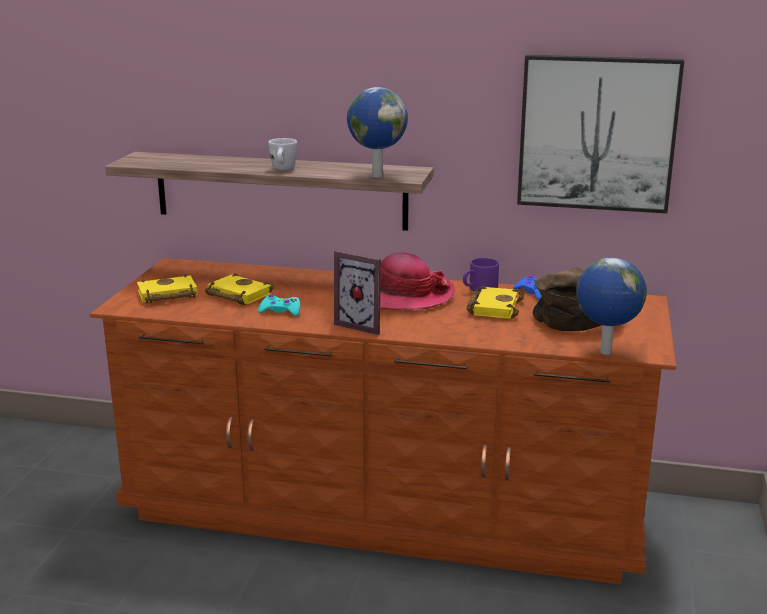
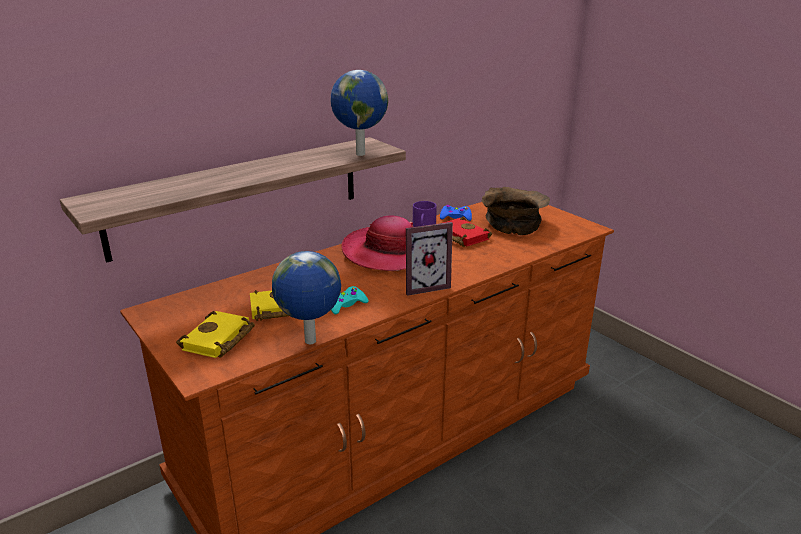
camera: 50 degrees left, 5 degrees up
(282, 169) = (274, 171): white mug -> none
(493, 307) = (460, 236): yellow book -> red book
(597, 133) = (474, 83): picture -> none
(605, 352) = (575, 237): globe -> globe (310, 342)

